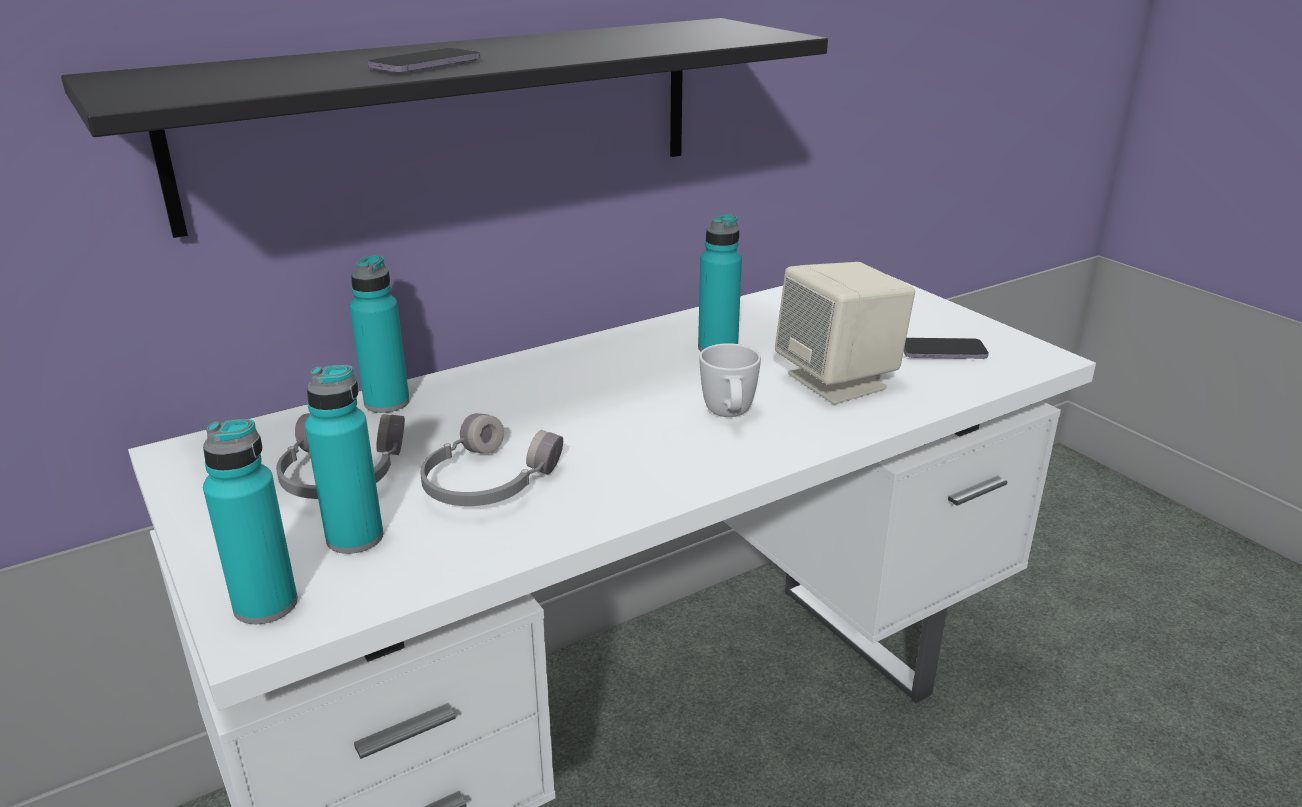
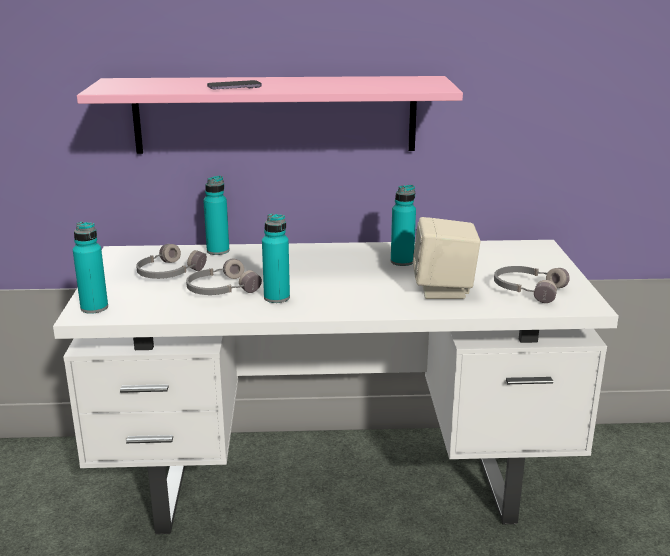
camera: 30 degrees right, 5 degrees down
(355, 537) = (148, 295): turquoise bottle -> turquoise bottle (276, 298)
(450, 118) = (275, 115): black shelf -> pink shelf
(729, 416) = (363, 291): white mug -> none
(943, 352) = (527, 290): phone -> grey headphones

